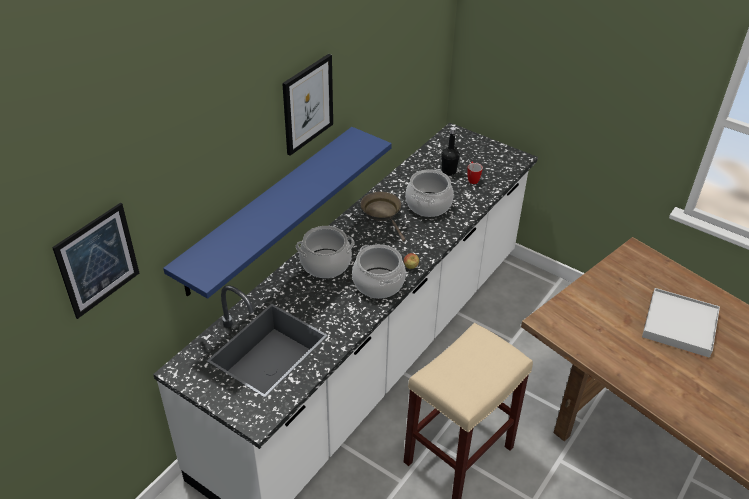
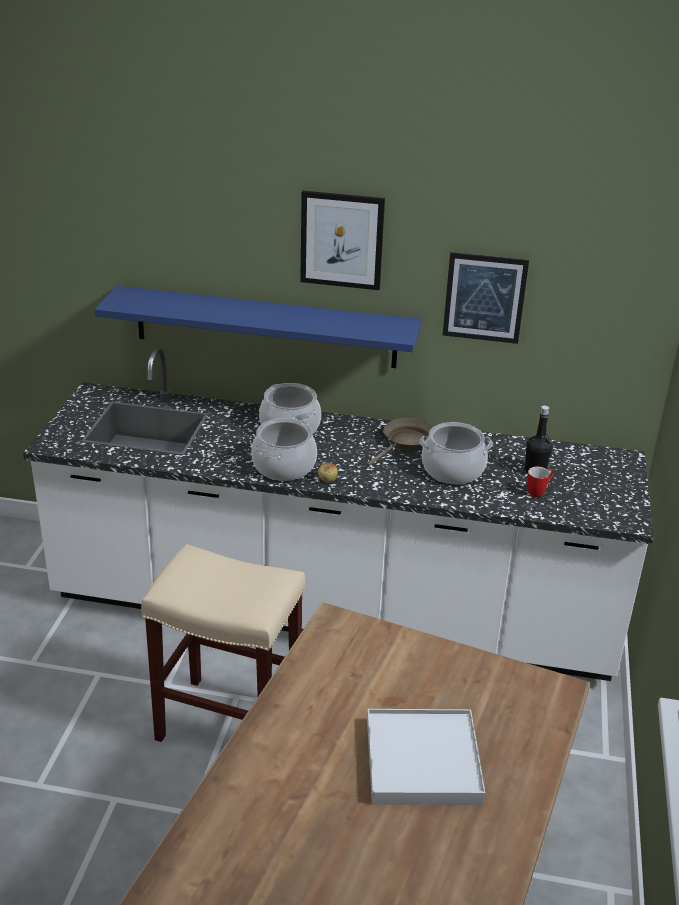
camera: 65 degrees right, 10 degrees down
(98, 260) = (49, 224): picture -> picture (484, 298)

